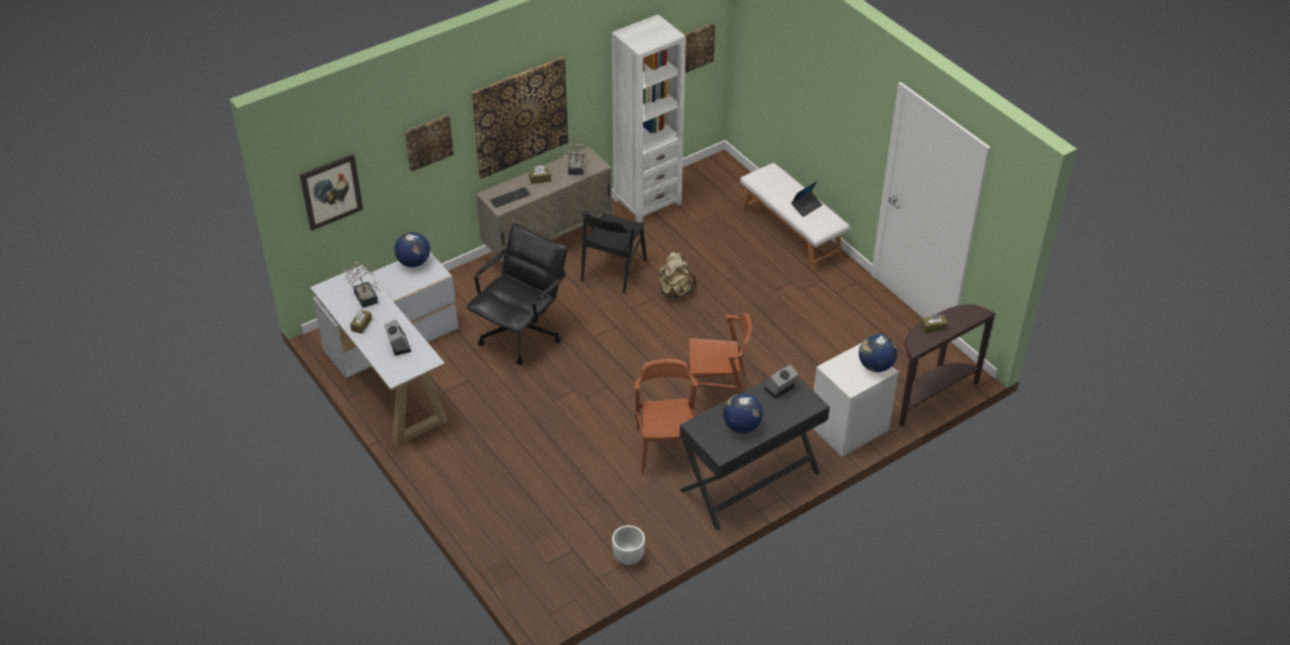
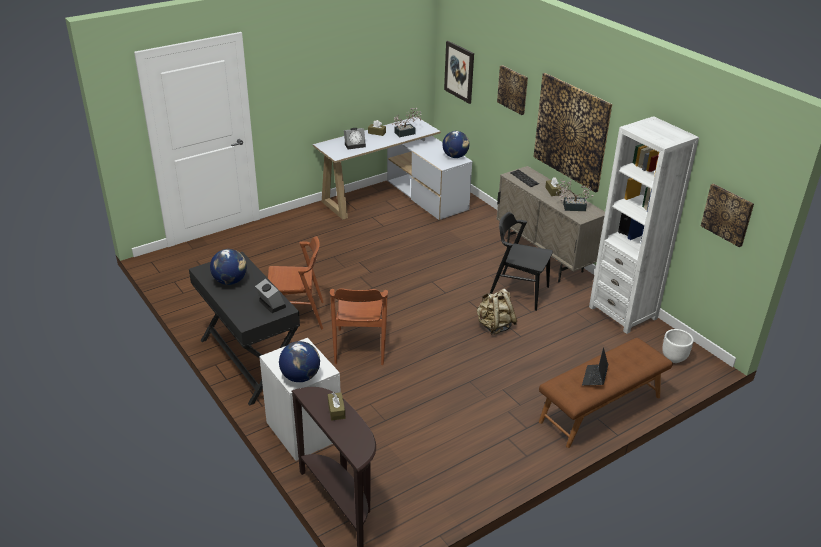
camera: 90 degrees right, 10 degrees down
(521, 335) = (433, 247): black office chair -> none
(628, 557) = (189, 295): white planter -> white planter (673, 358)
(791, 233) = (601, 409): white bench -> brown bench
(806, 206) = (594, 377): laptop -> laptop turned 60 degrees clockwise

